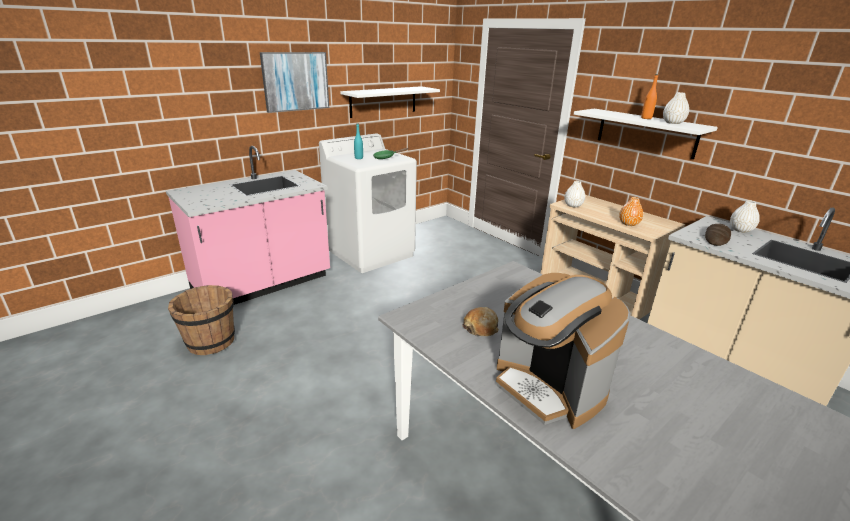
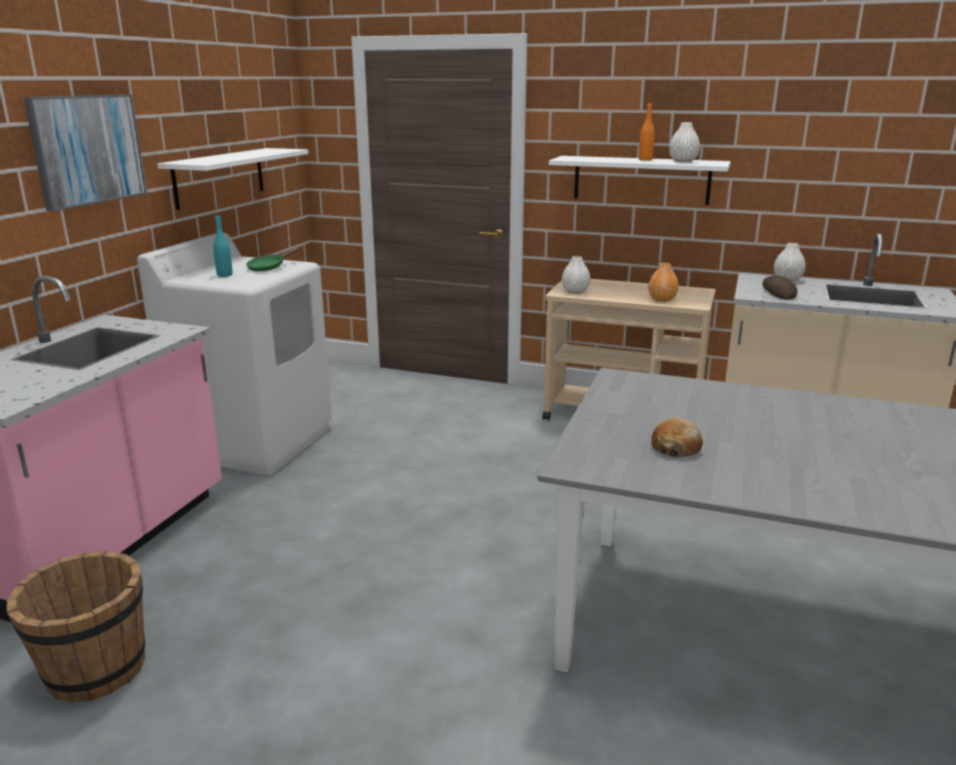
camera: 30 degrees left, 5 degrees down
(548, 388) = (825, 482): coffee machine -> none

